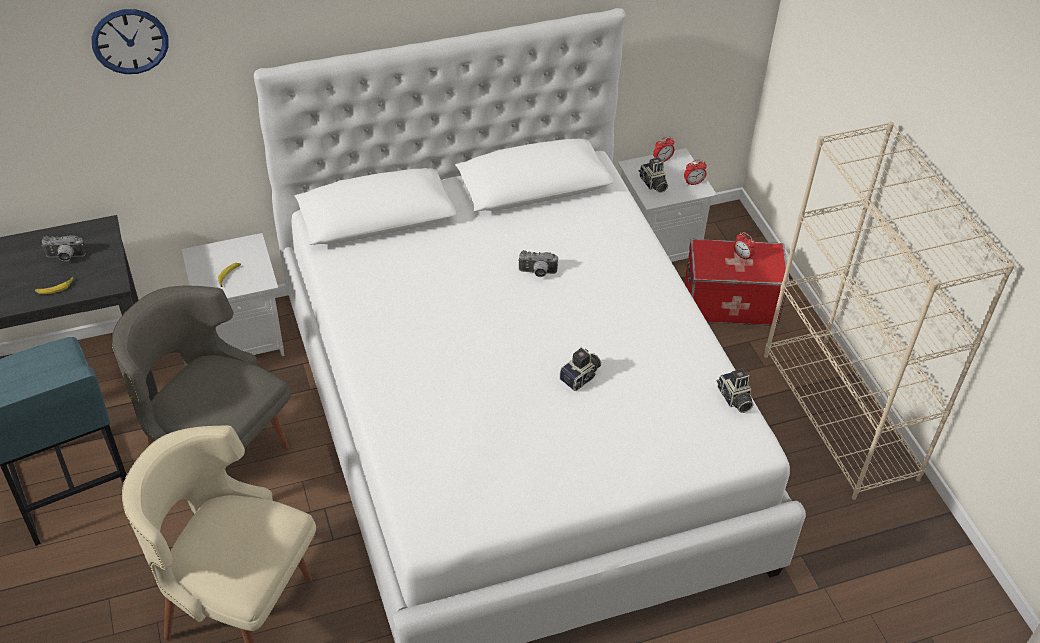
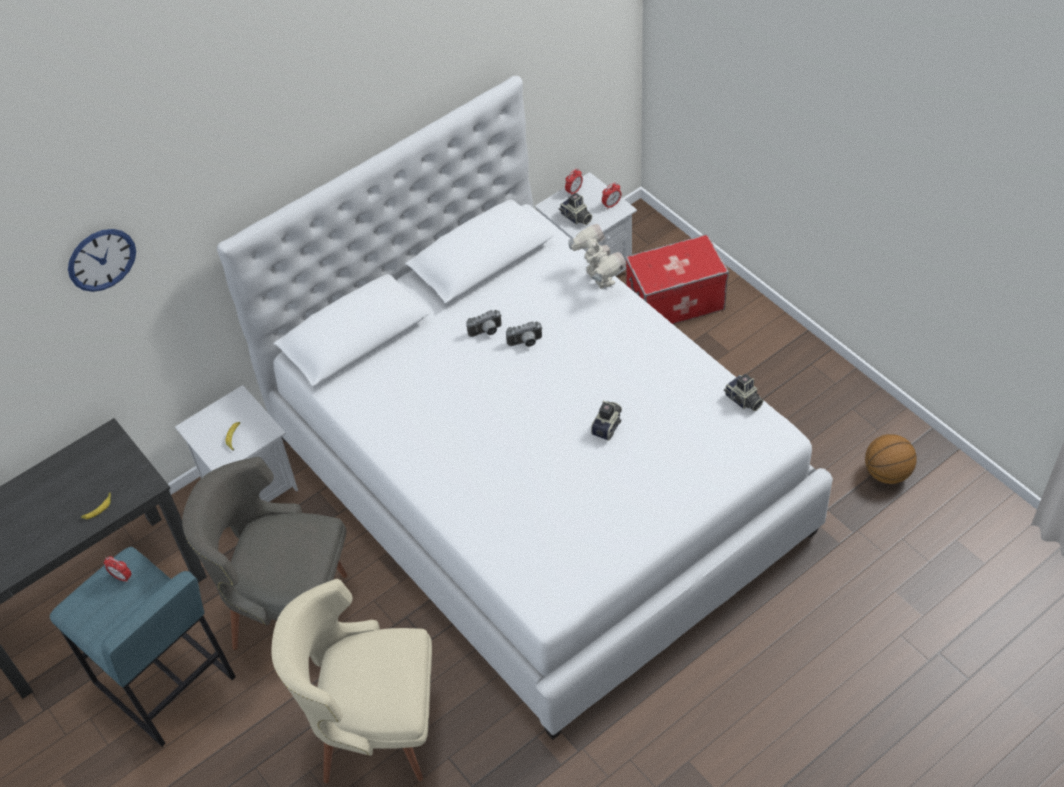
camera: 15 degrees left, 5 degrees up
(65, 257) = (90, 476): camera -> camera (486, 332)
(639, 238) = (598, 279): none -> toy robot
(742, 256) = (677, 258): alarm clock -> alarm clock (122, 577)
(840, 416) = (810, 375): beige bookcase -> none
(882, 541) = (887, 473): none -> basketball

